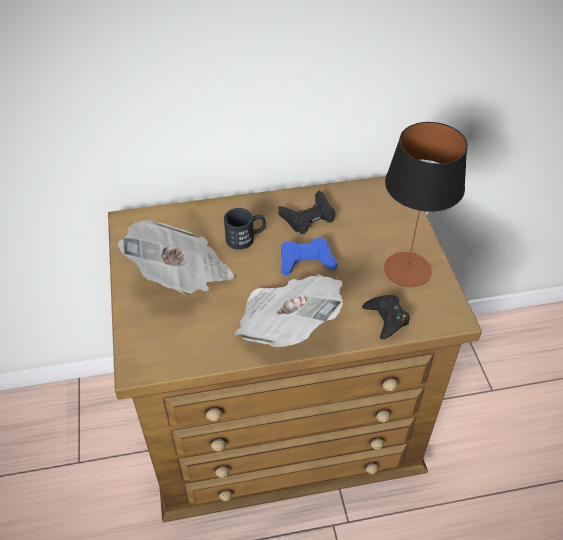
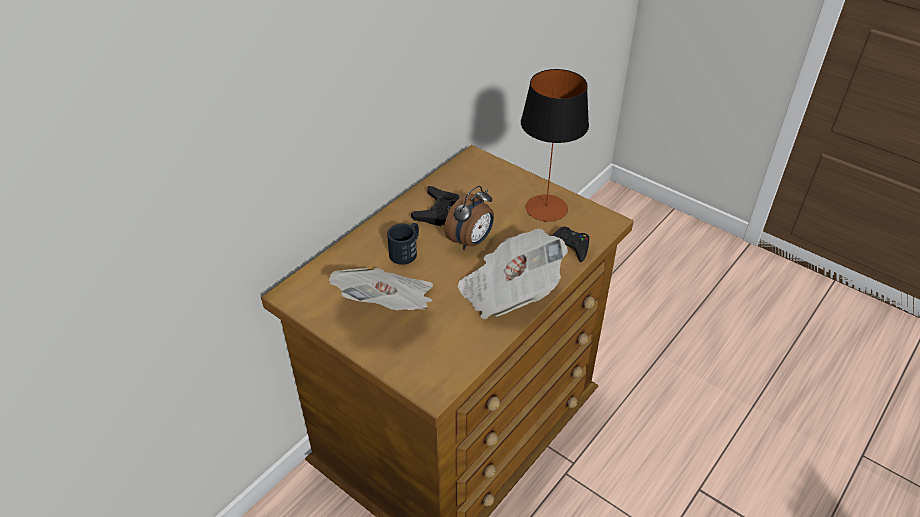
camera: 40 degrees left, 5 degrees down
(306, 261) = (471, 241): blue game controller -> alarm clock

